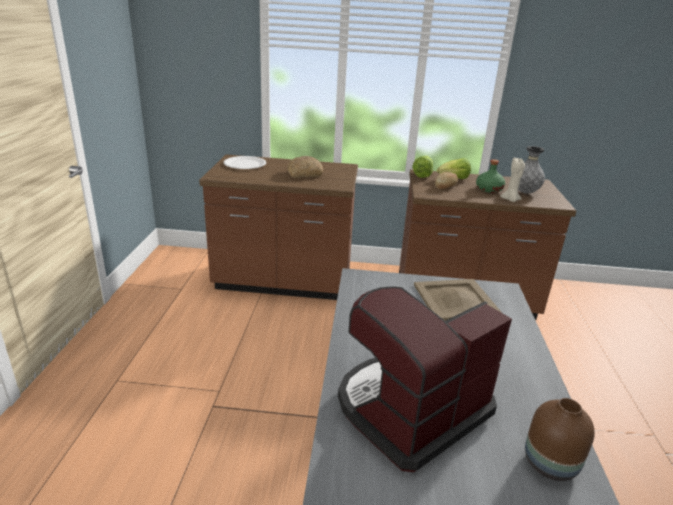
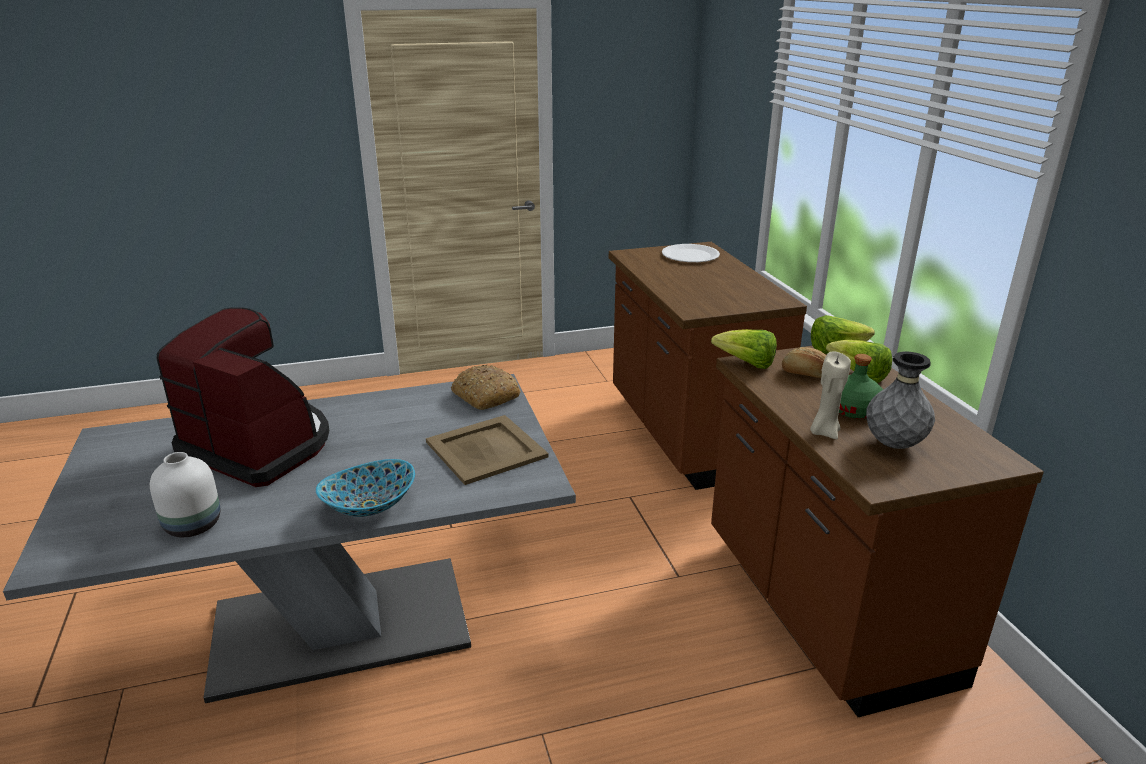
camera: 70 degrees right, 0 degrees up
(304, 174) = (706, 286): bread -> bread (484, 396)
(427, 194) = (746, 364): none -> lettuce
(526, 359) = (370, 506): none -> bowl
(548, 464) = (192, 525): brown vase -> white vase

